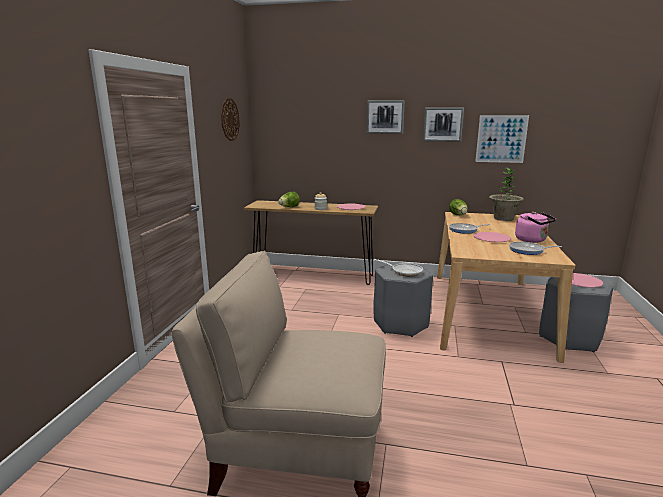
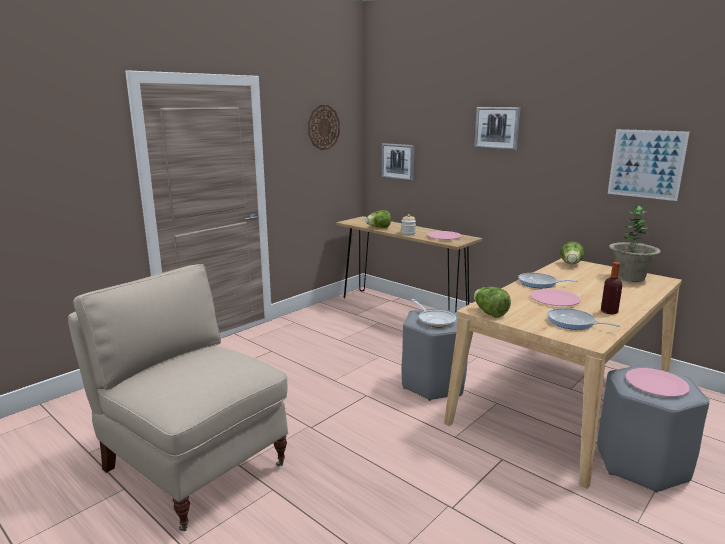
camera: 30 degrees right, 0 degrees up
(442, 124) = (566, 140): picture -> picture (398, 161)
(474, 254) = (489, 313): none -> lettuce
(532, 240) = (609, 312): pink kettle -> bottle

